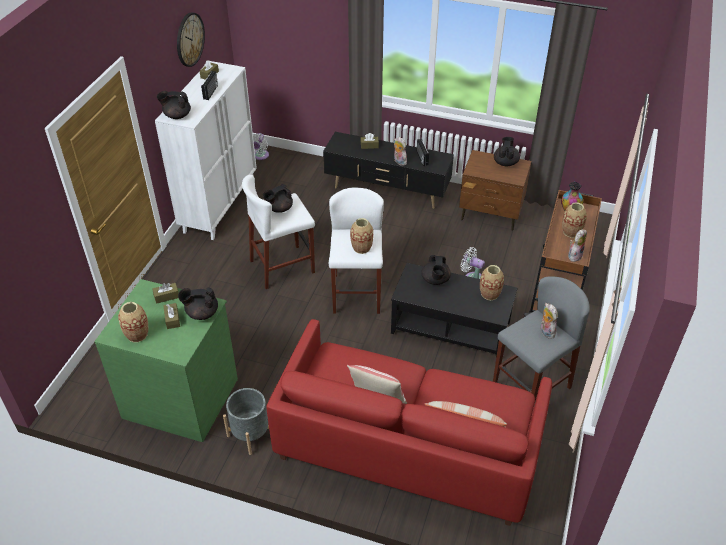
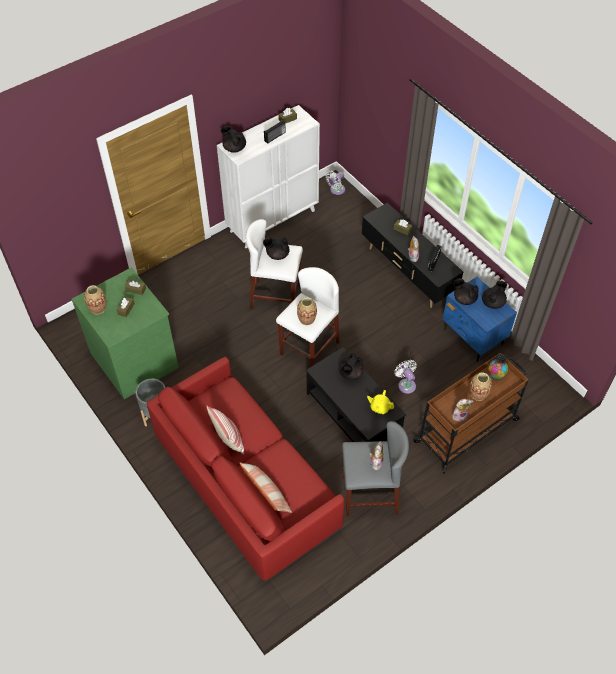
camera: 35 degrees right, 10 degrees up
(189, 39) = (279, 86): wall clock -> none
(201, 313) = (146, 314): black teapot -> black teapot (464, 298)
(489, 294) = (380, 407): vase -> yellow teapot
(491, 214) = (473, 337): brown nightstand -> blue nightstand

